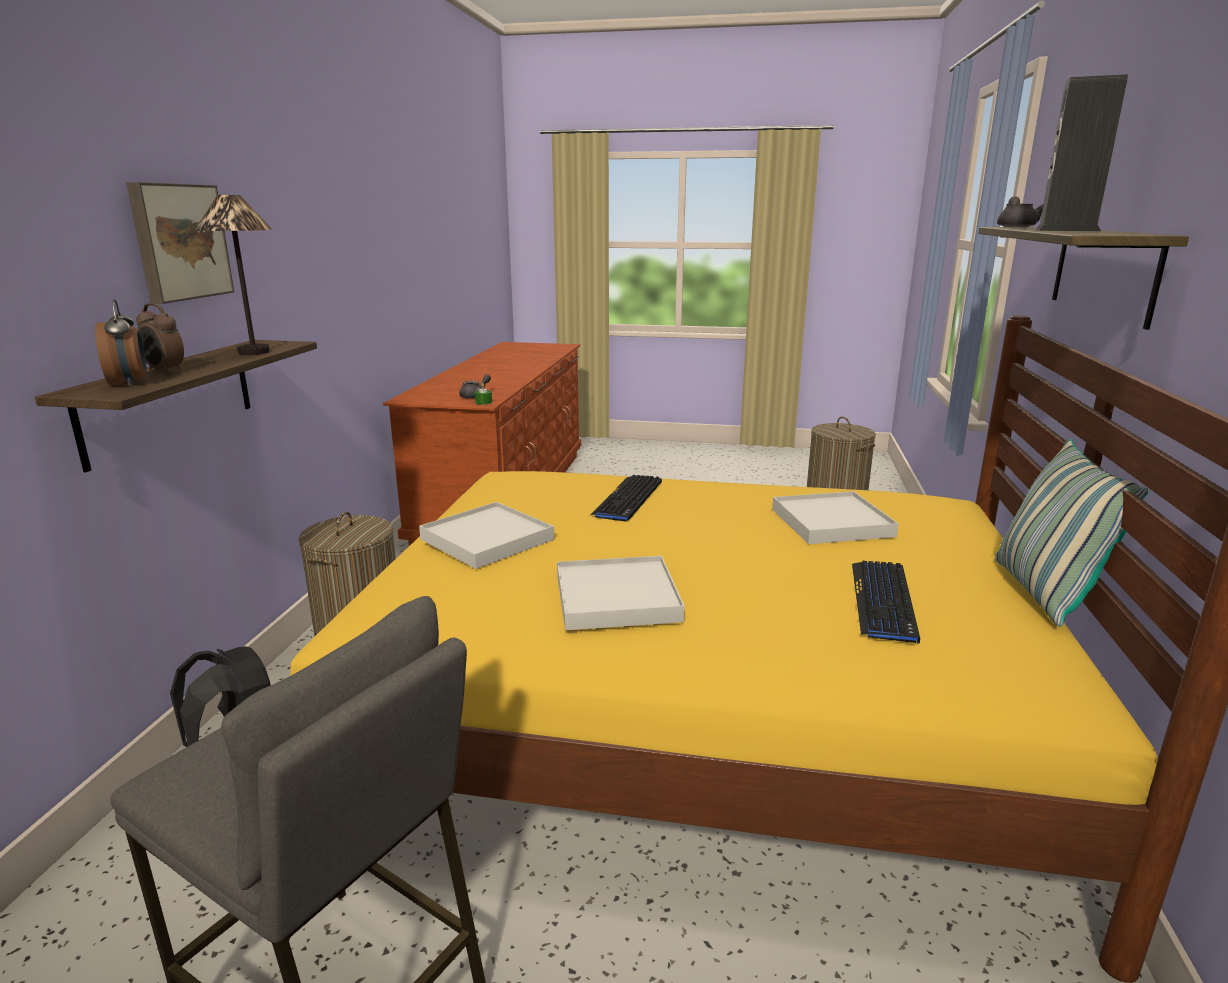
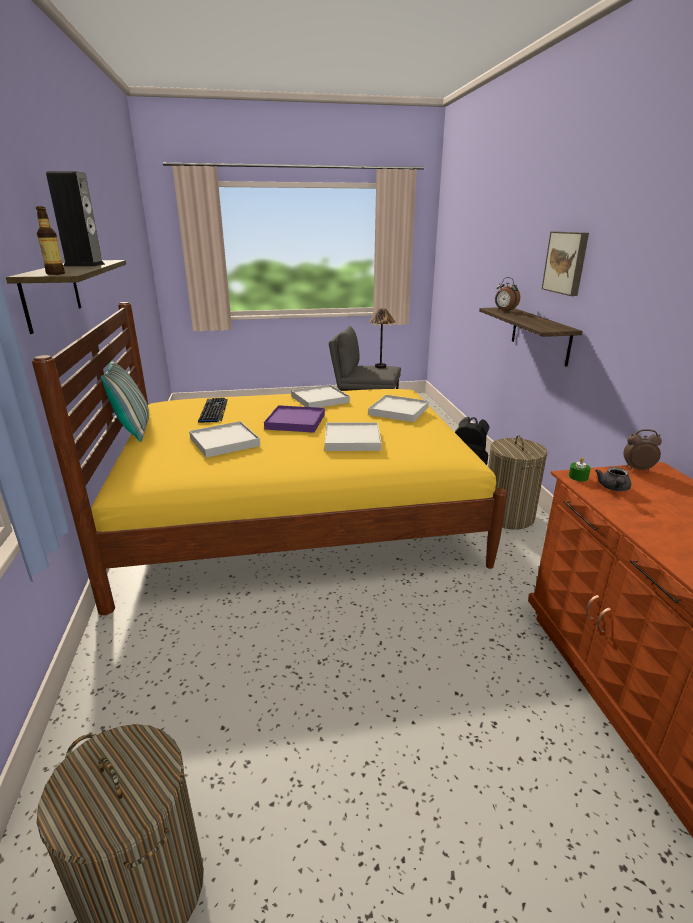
camera: 160 degrees right, 5 degrees up
(164, 371) = (519, 314): alarm clock -> alarm clock (636, 469)
(254, 352) = (534, 323): table lamp -> table lamp (380, 366)
(628, 499) = (352, 440): keyboard -> white tray
(702, 542) = (295, 422): none -> purple tray
(1016, 226) = (55, 274): grey teapot -> bottle

